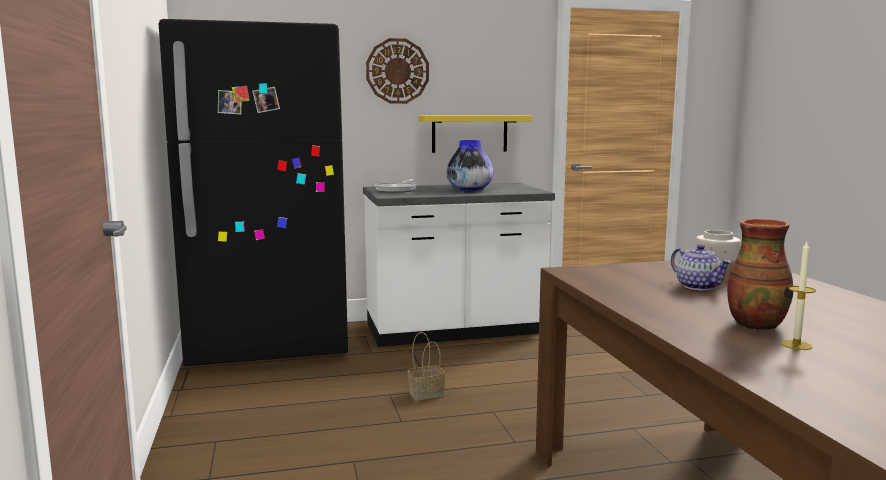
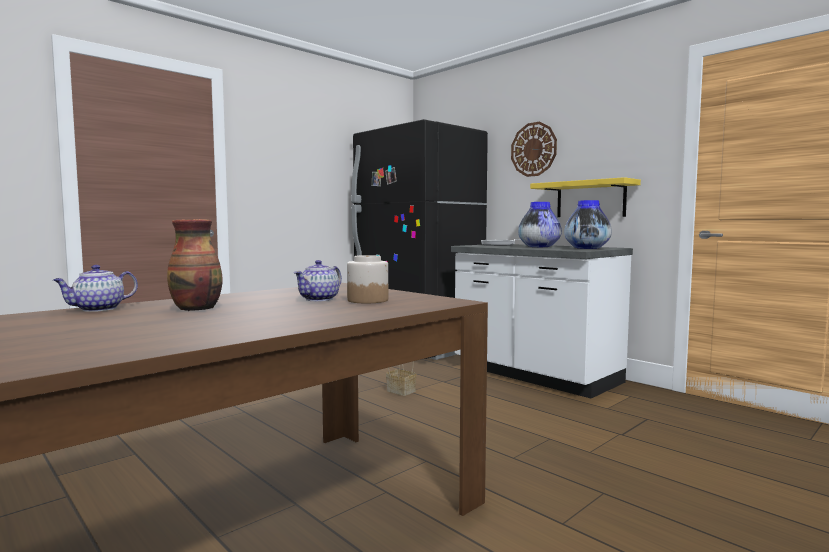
camera: 60 degrees right, 5 degrees down
(518, 188) = (586, 248): none -> vase
(745, 361) = (98, 309): none -> teapot
(796, 345) = (139, 314): candle -> none

